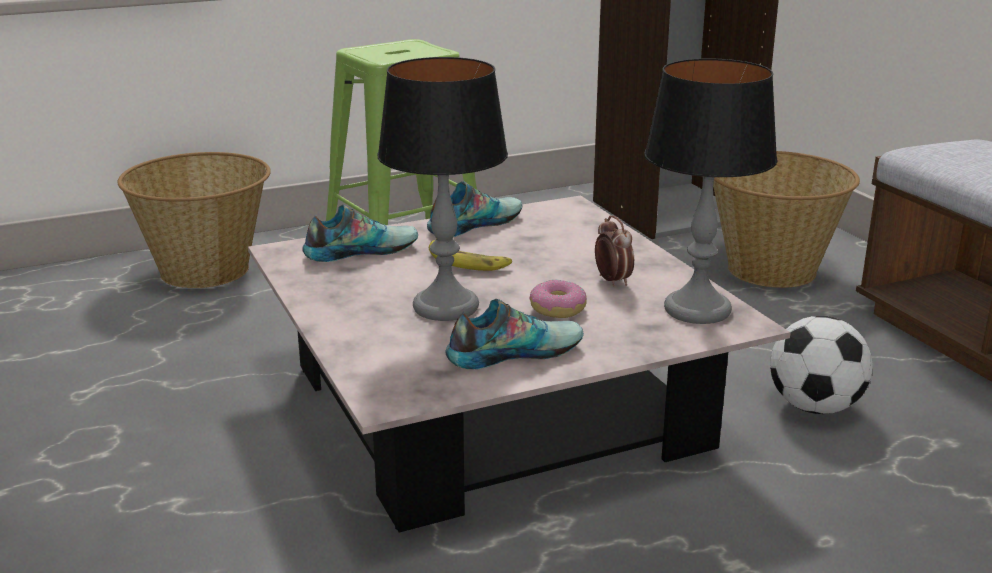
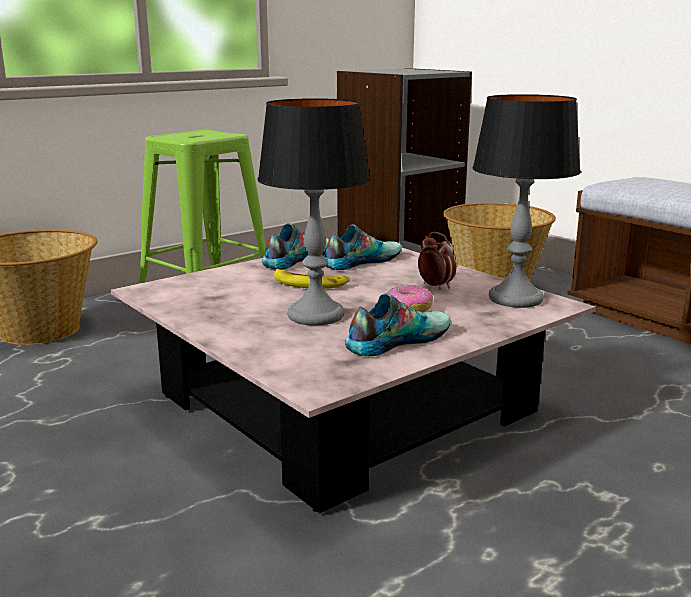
camera: 15 degrees left, 5 degrees down
(360, 250) = (213, 283): shoe -> shoe (360, 261)
(815, 407) = (585, 374): football -> none

